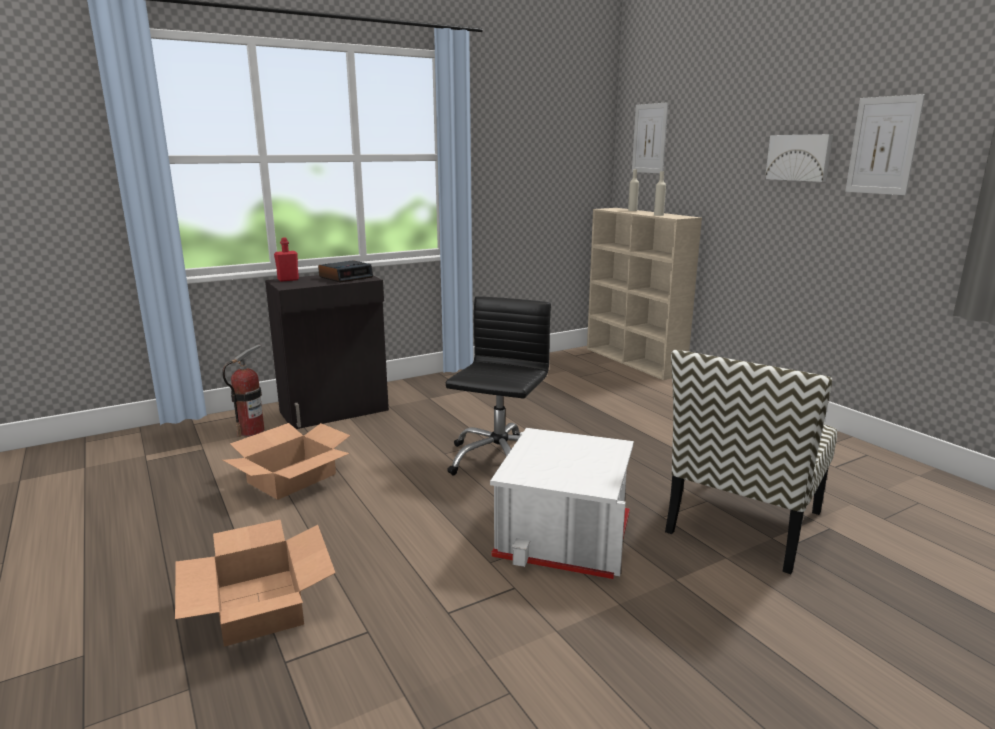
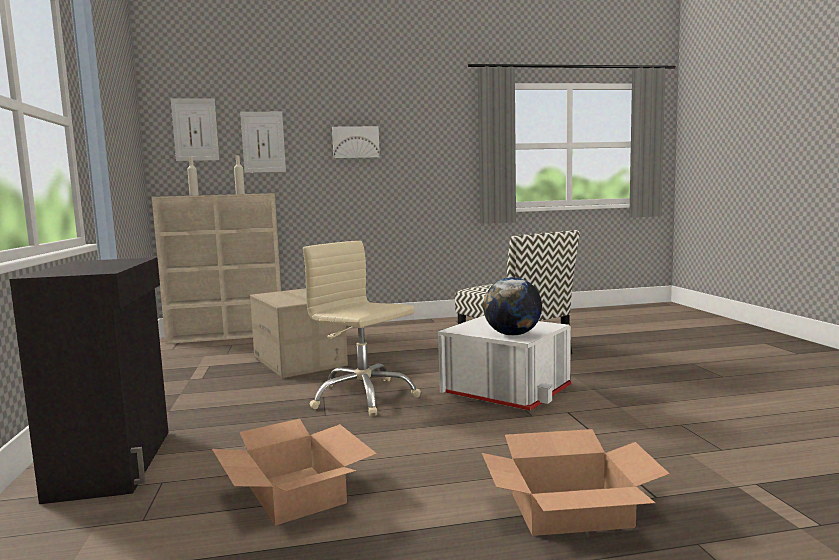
camera: 70 degrees left, 10 degrees down
(251, 431) = (82, 527): fire extinguisher -> none
(288, 280) = (48, 273): red bottle -> none
(346, 277) = (103, 262): alarm clock -> none
(499, 459) = (363, 397): black office chair -> beige office chair
(530, 467) = (512, 334): none -> globe
(582, 409) = (300, 361): none -> cardboard box
(883, 145) = (412, 133): picture -> picture (263, 142)

